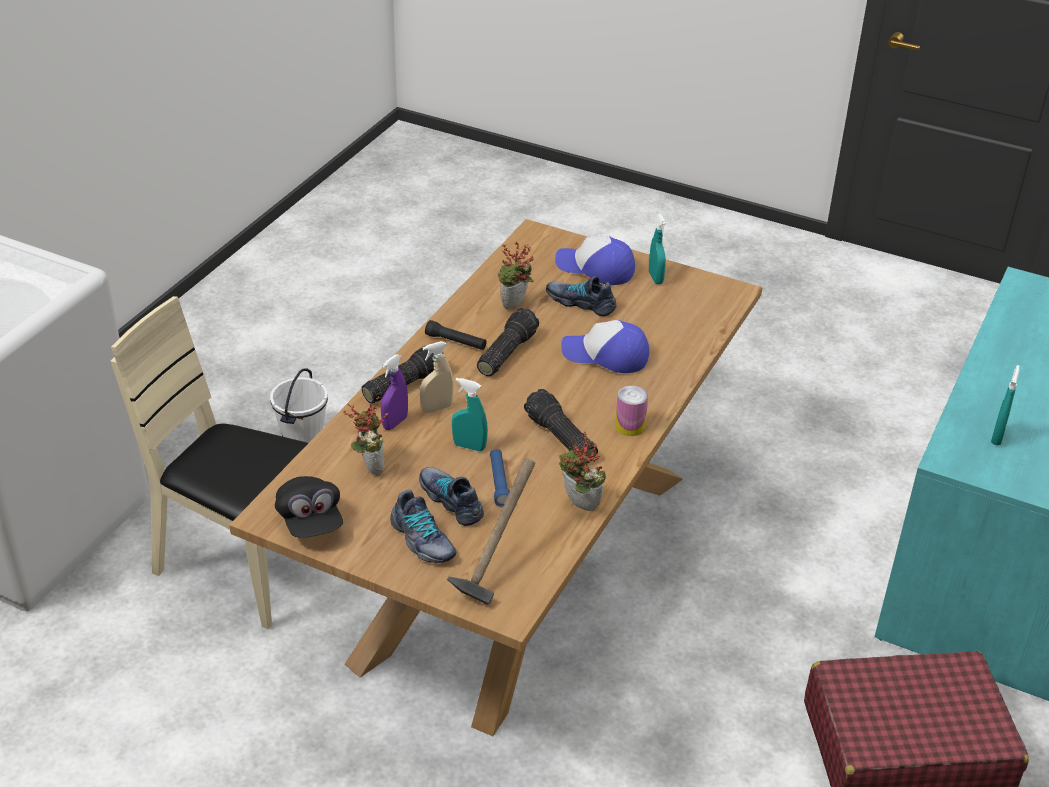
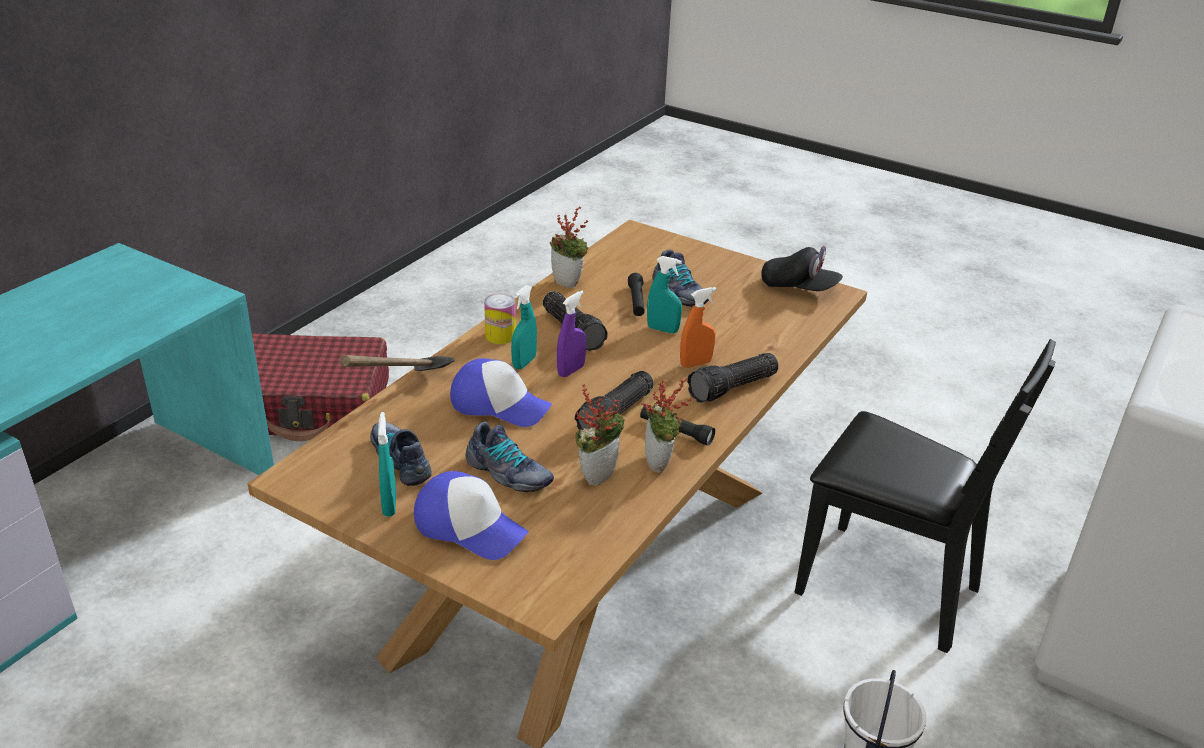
camera: 175 degrees left, 5 degrees down
(243, 568) = (886, 587): beige chair -> black chair
(310, 521) = (799, 288): black cap -> black cap turned 135 degrees clockwise
(369, 467) = (756, 320): potted plant -> potted plant (661, 464)
(395, 423) = (737, 353): purple spray bottle -> purple spray bottle (571, 370)
(422, 540) = (703, 270): shoe -> shoe (402, 459)
(437, 408) = (696, 363): beige spray bottle -> orange spray bottle
(494, 565) = (645, 254): hammer -> hammer (403, 398)
(499, 483) = (636, 301): blue flashlight -> black flashlight
(997, 437) = (141, 310): turquoise spray bottle -> turquoise spray bottle (524, 363)

